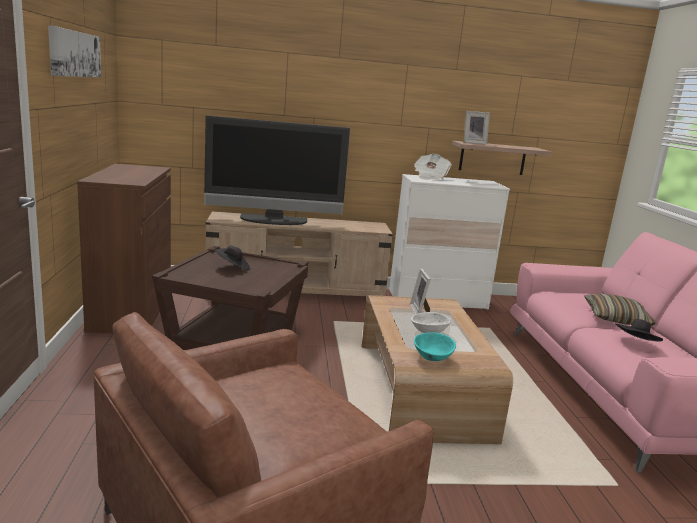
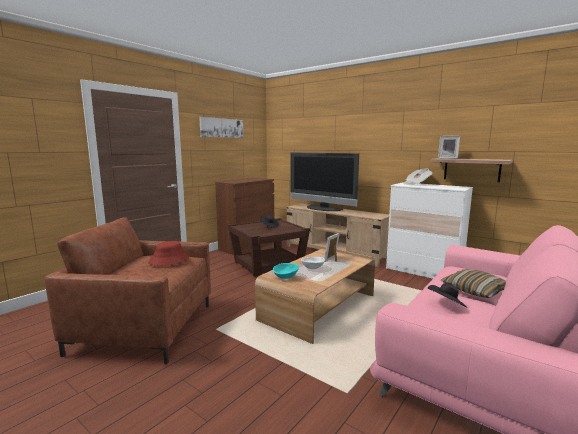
camera: 45 degrees right, 5 degrees down
(285, 385) = (169, 260): none -> red hat

